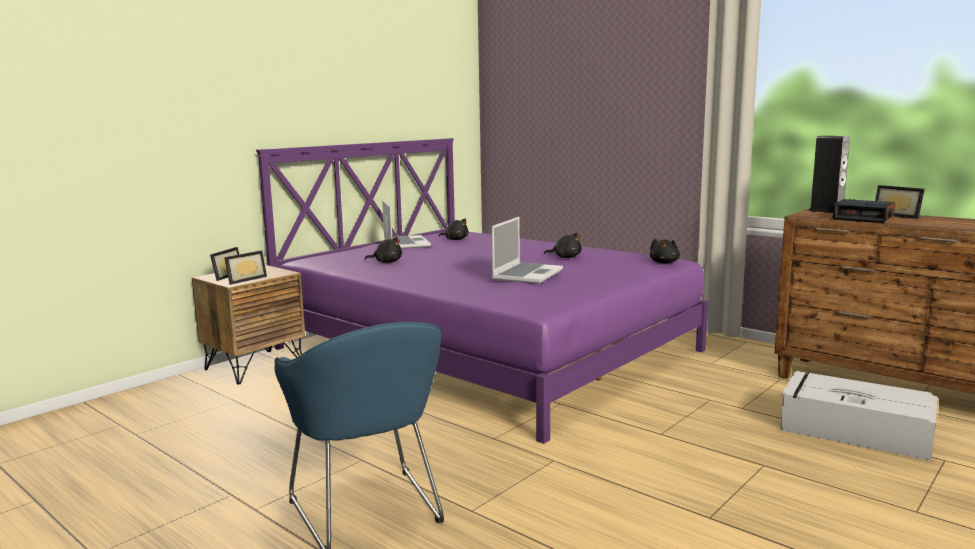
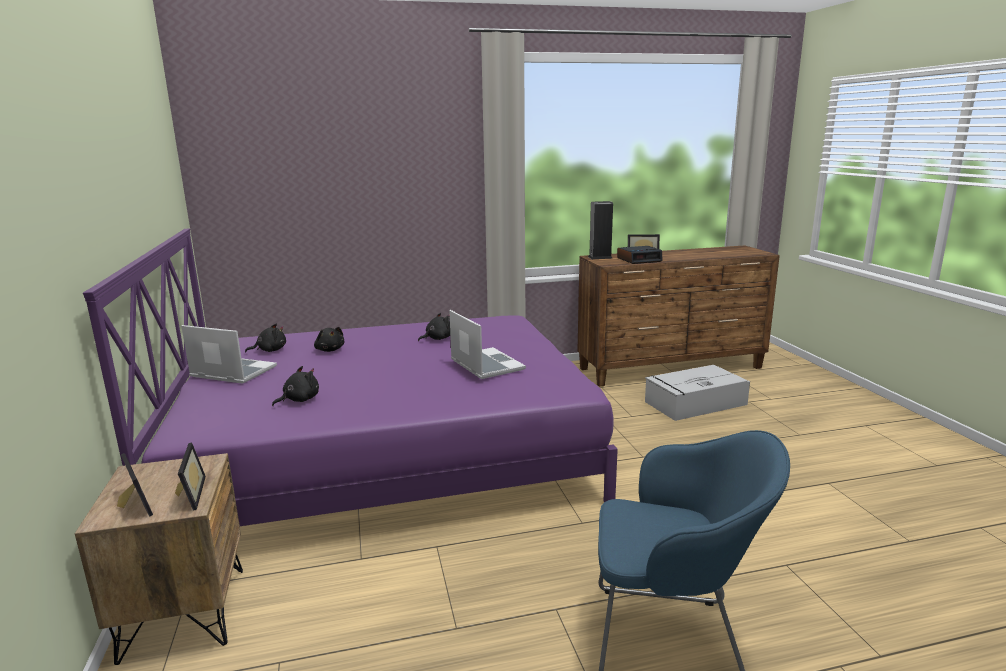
camera: 55 degrees left, 5 degrees up
(664, 262) = (513, 322): black plush toy -> black plush toy (330, 350)

